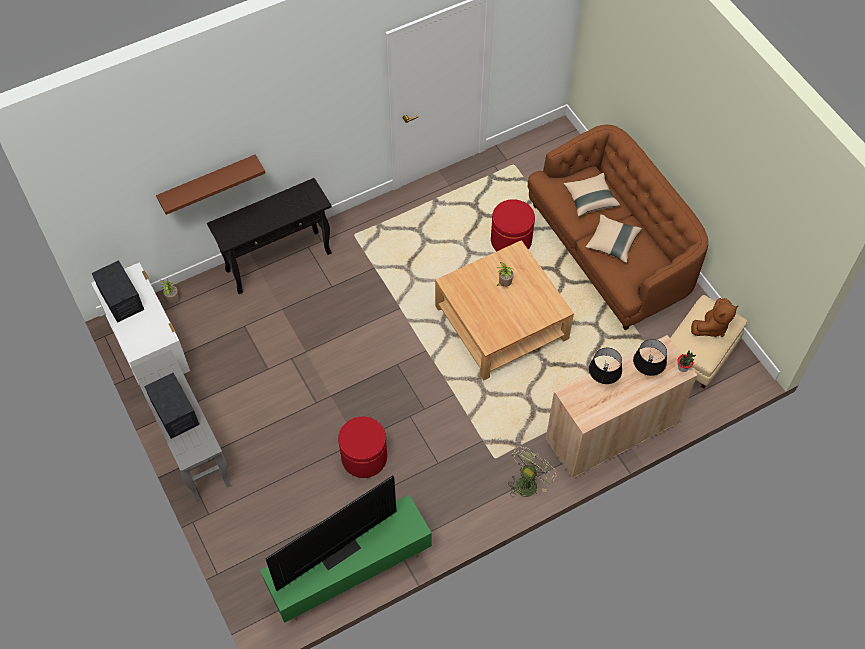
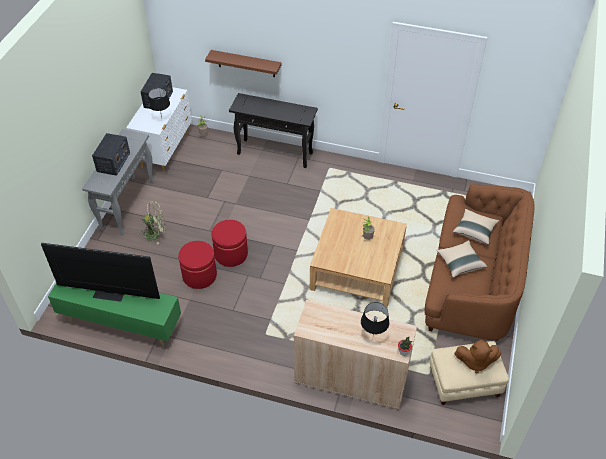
camera: 45 degrees right, 10 degrees down
(511, 240) = (415, 232): red ottoman -> red ottoman (231, 254)
(528, 482) = (268, 362): green fan -> green fan (156, 234)
(601, 383) = (339, 318): black table lamp -> black table lamp (162, 118)

